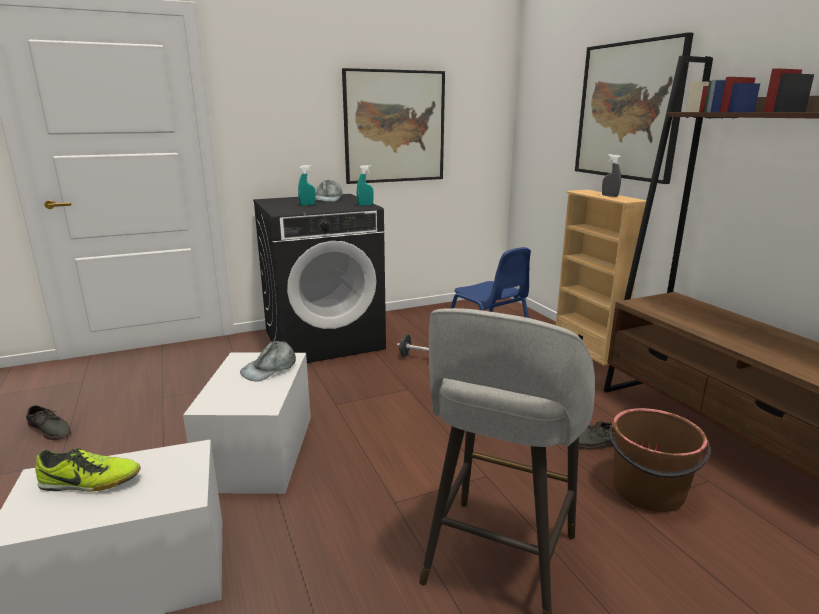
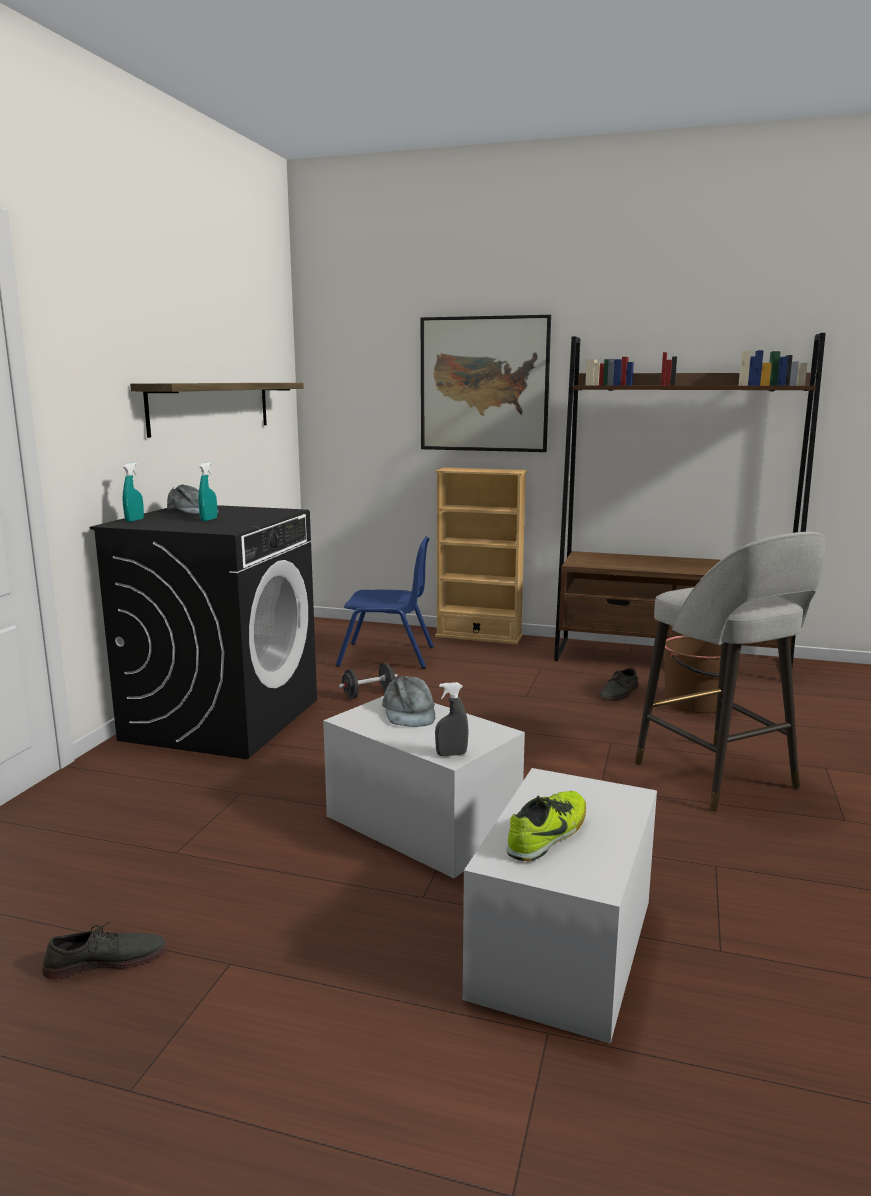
camera: 50 degrees left, 5 degrees down
(365, 205) = (277, 510): turquoise spray bottle -> turquoise spray bottle (134, 520)
(394, 127) = (211, 406): picture -> shelf
(609, 196) = (489, 470): grey spray bottle -> grey spray bottle (451, 754)

